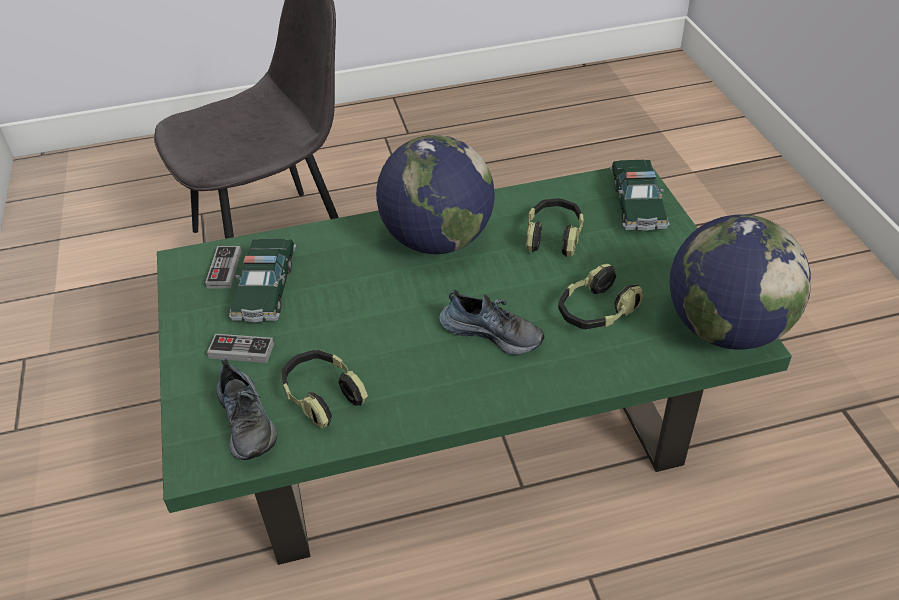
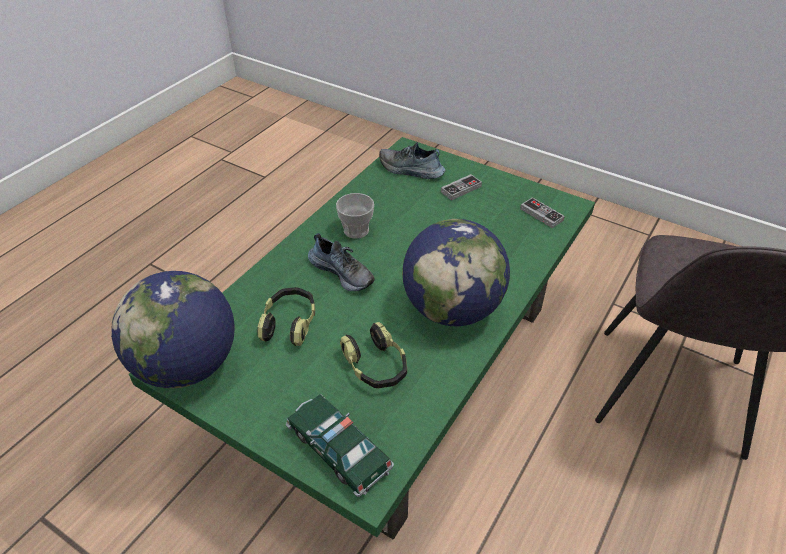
camera: 135 degrees right, 0 degrees up
(266, 289) = (501, 219): toy car -> none
(322, 395) = (392, 195): headphones -> none
(422, 374) = (356, 230): none -> cup
(492, 332) = (342, 272): shoe -> shoe turned 120 degrees counterclockwise

